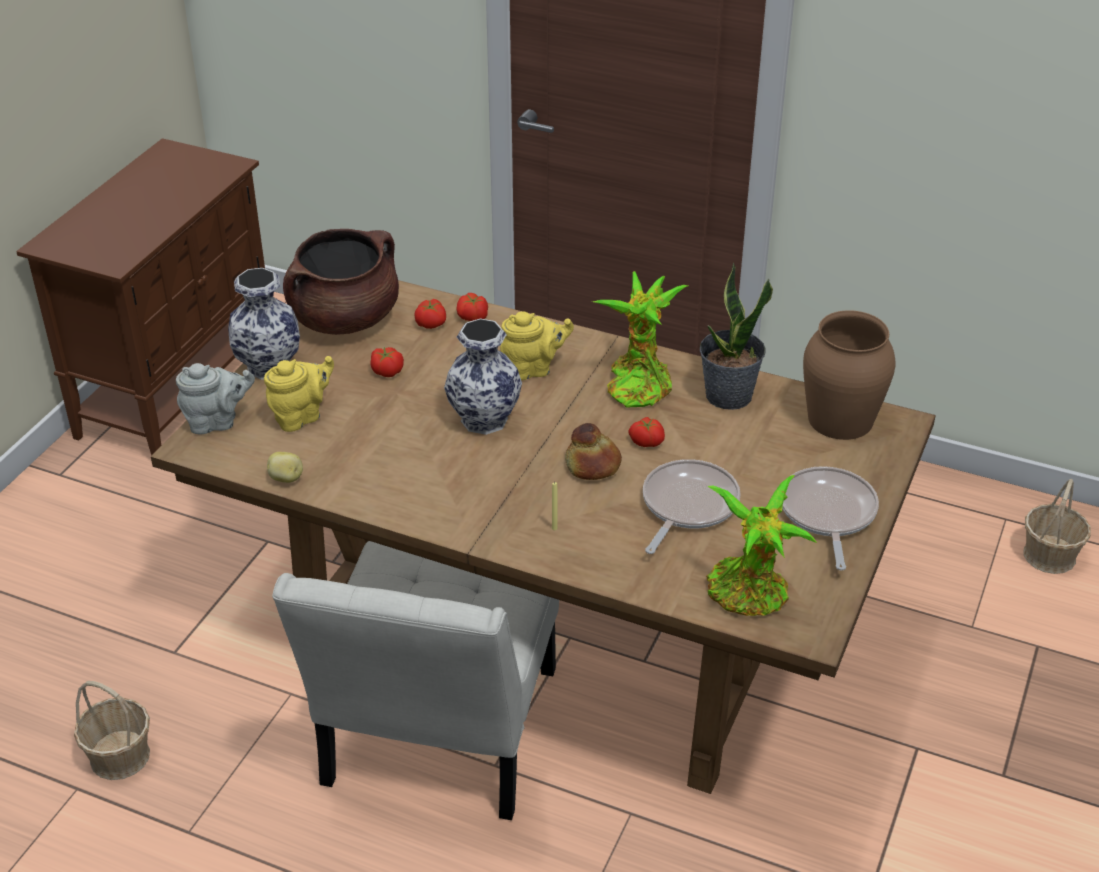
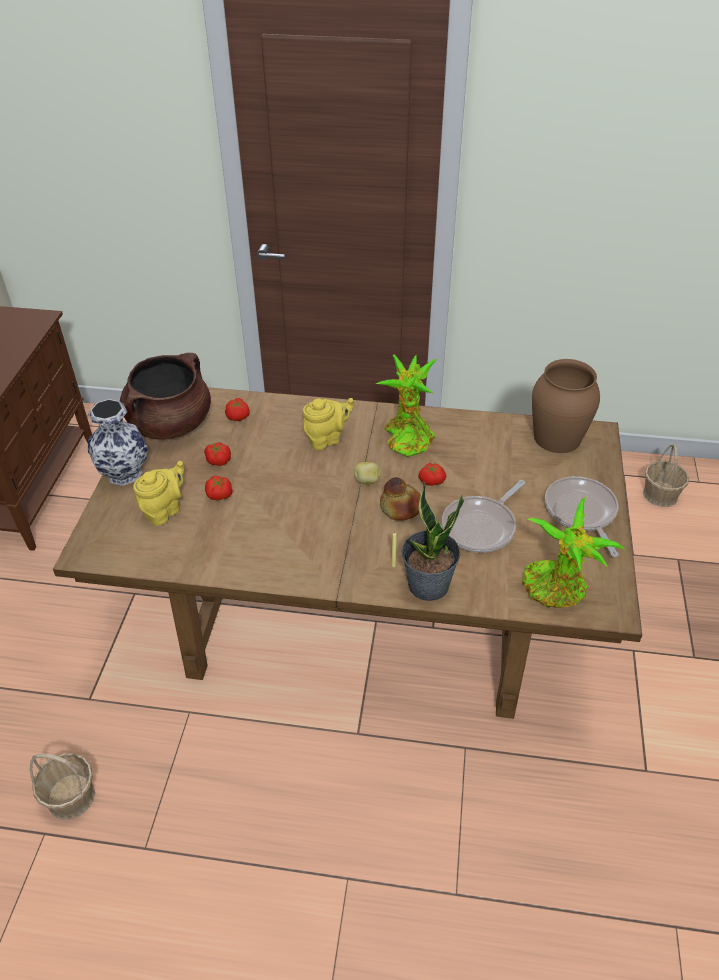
camera: 15 degrees left, 5 degrees up
(217, 422) = (98, 528): grey teapot -> none
(286, 479) = (171, 566): potato -> potato (367, 481)
(436, 738) = (308, 722): white chair -> none
(472, 317) = (267, 406): tomato -> tomato (219, 495)
(484, 418) = (306, 485): vase -> none
(687, 506) = (481, 526): frying pan -> frying pan turned 150 degrees counterclockwise
(728, 396) = (473, 434): potted plant -> potted plant (428, 585)

